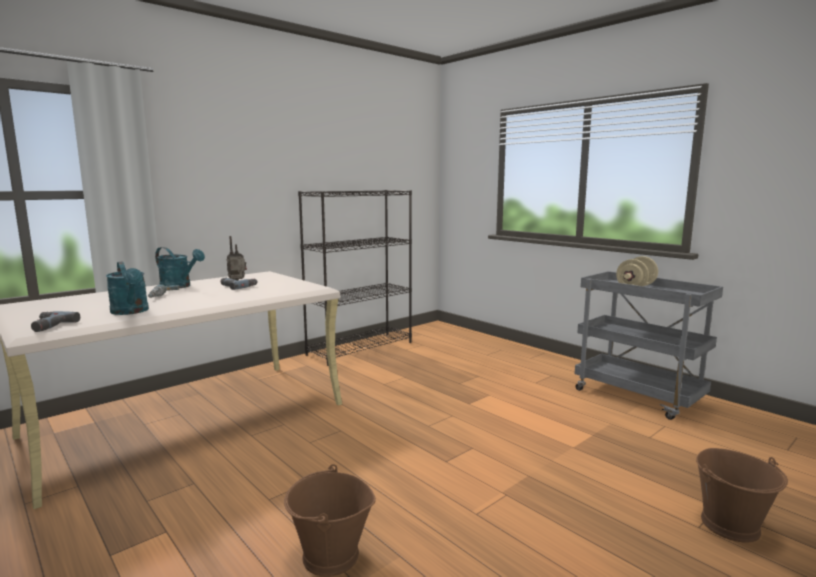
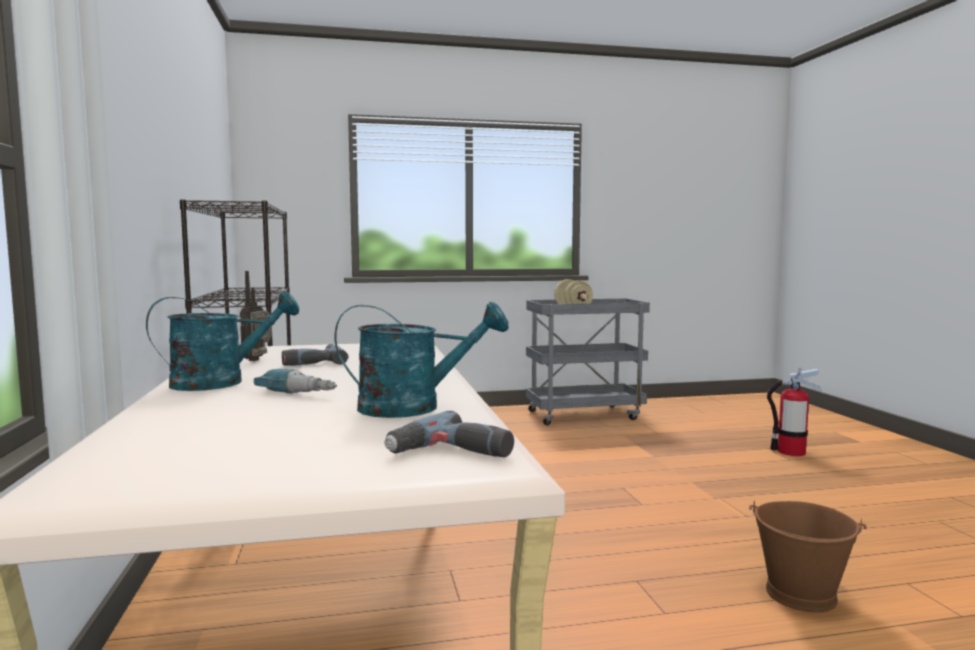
camera: 60 degrees left, 5 degrees down
(731, 525) = (791, 452): brown bucket -> fire extinguisher

